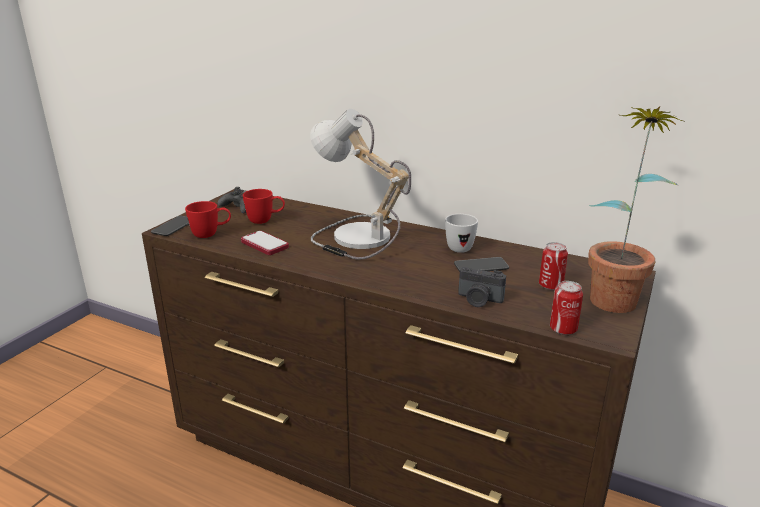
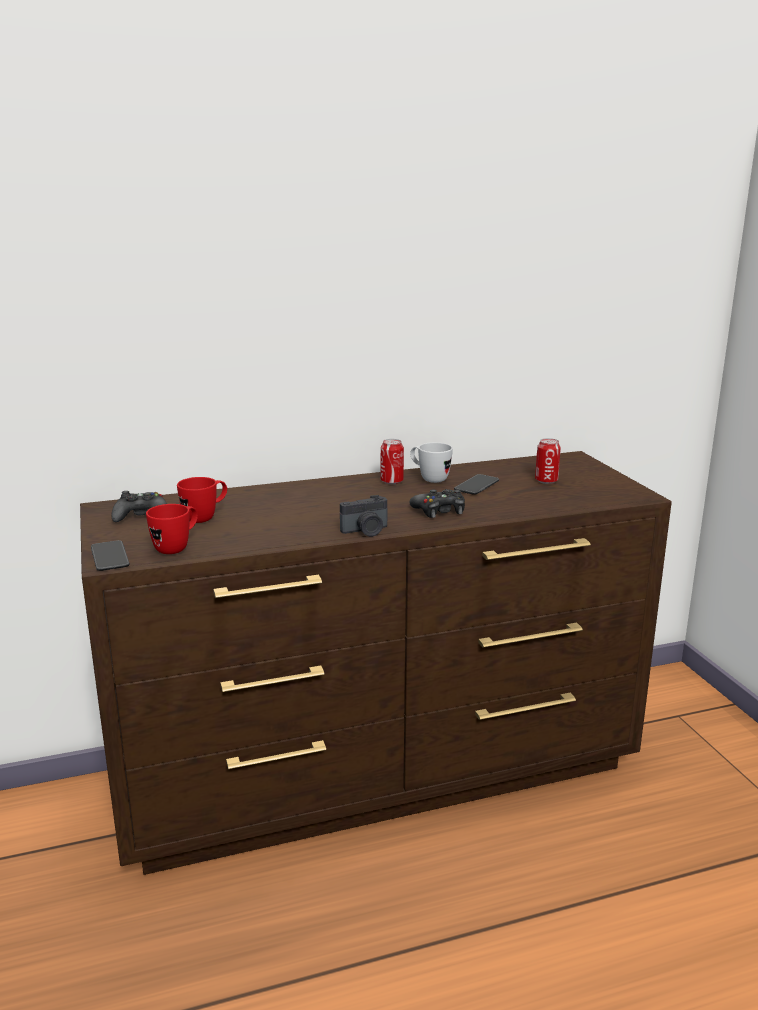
camera: 45 degrees left, 5 degrees down
(264, 244) = (259, 534): phone -> none
(355, 237) = (330, 501): table lamp -> none
(406, 275) = (439, 510): none -> black game controller
(479, 300) = (525, 506): camera -> camera (366, 531)
(563, 329) = (608, 502): can -> can (392, 481)
(616, 295) = (592, 472): potted plant -> none

